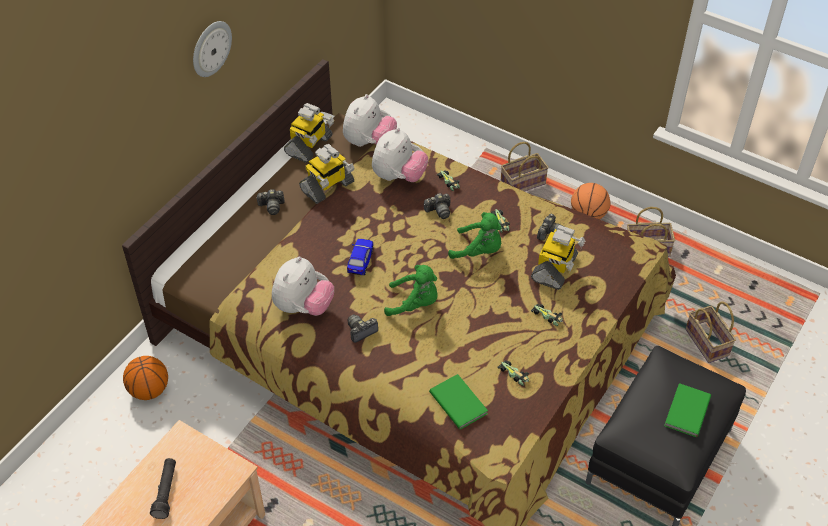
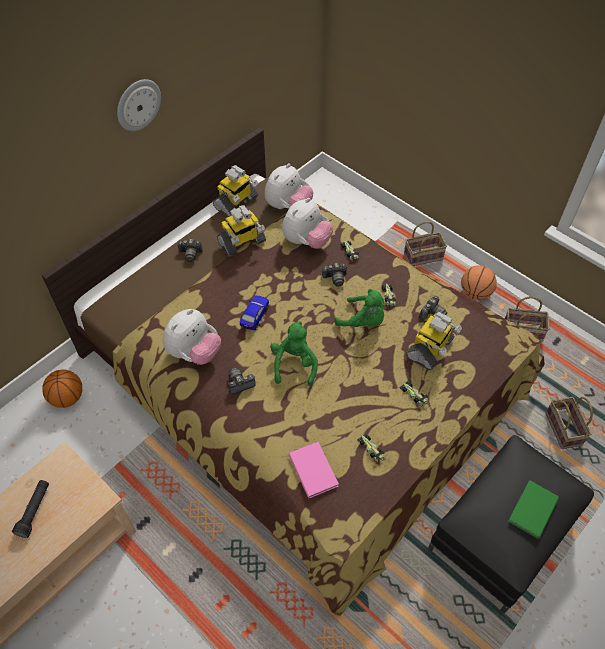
camera: 10 degrees right, 5 degrees up
(415, 303) = (294, 364): green plush toy -> green plush toy turned 105 degrees counterclockwise
(459, 402) = (314, 469): green book -> pink book

